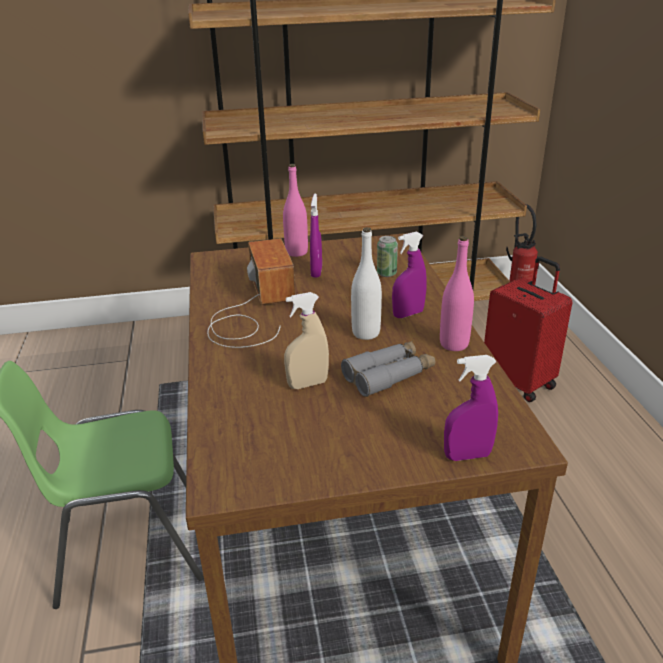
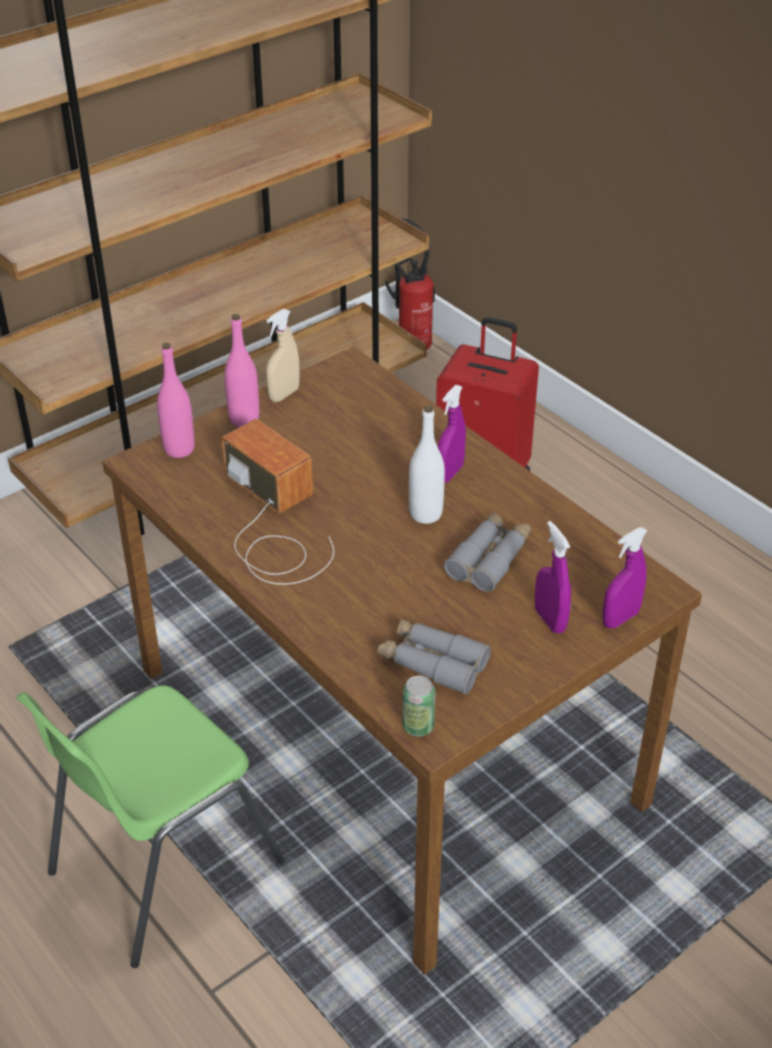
camera: 30 degrees left, 10 degrees up
(272, 432) = (432, 663): none -> grey binoculars
(307, 384) = (419, 598): beige spray bottle -> beige spray bottle (284, 394)
(316, 272) = (297, 443): purple spray bottle -> purple spray bottle (550, 620)
(386, 273) = (381, 421): can -> can (418, 726)
(454, 344) = (524, 498): pink bottle -> pink bottle (179, 449)

